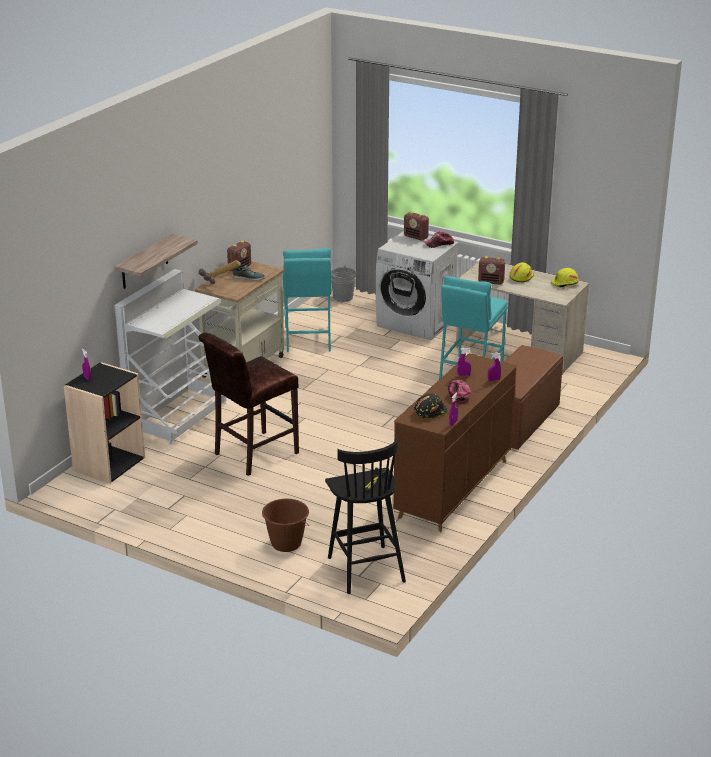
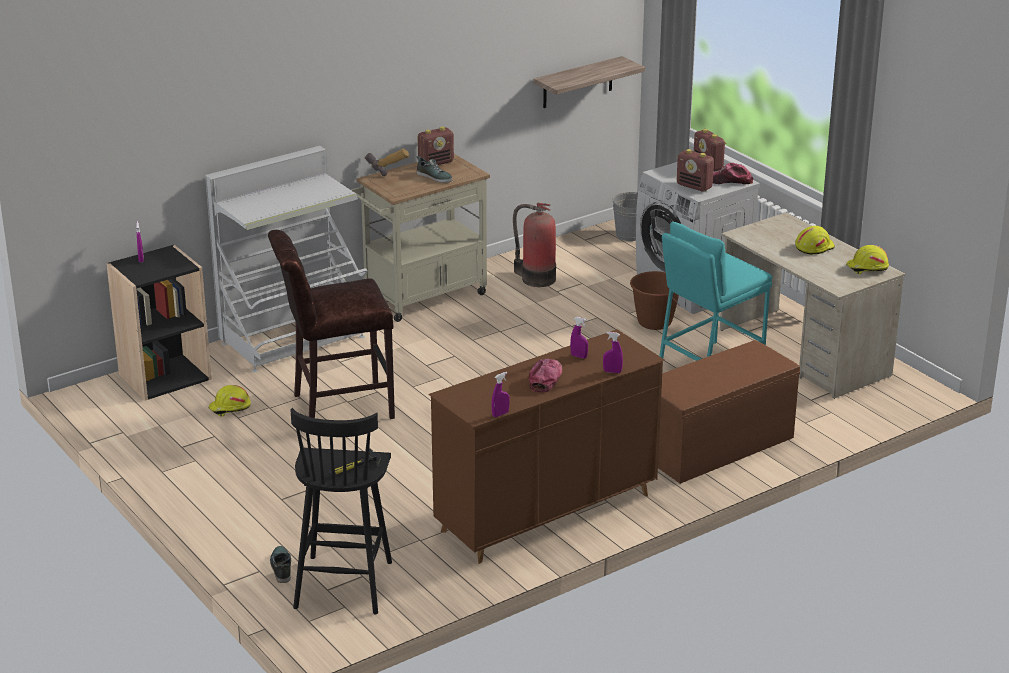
camera: 25 degrees right, 0 degrees up
(144, 262) = (266, 128): shelf -> shelf (577, 83)
(177, 474) = (230, 408): none -> yellow hard hat
(286, 544) = (277, 526): brown bucket -> brown bucket (654, 322)
(307, 339) = (536, 278): turquoise stool -> fire extinguisher
(314, 570) = (281, 567): none -> shoe
(430, 411) = (487, 392): black hard hat -> none
(491, 282) = (765, 245): radio -> radio (694, 186)

